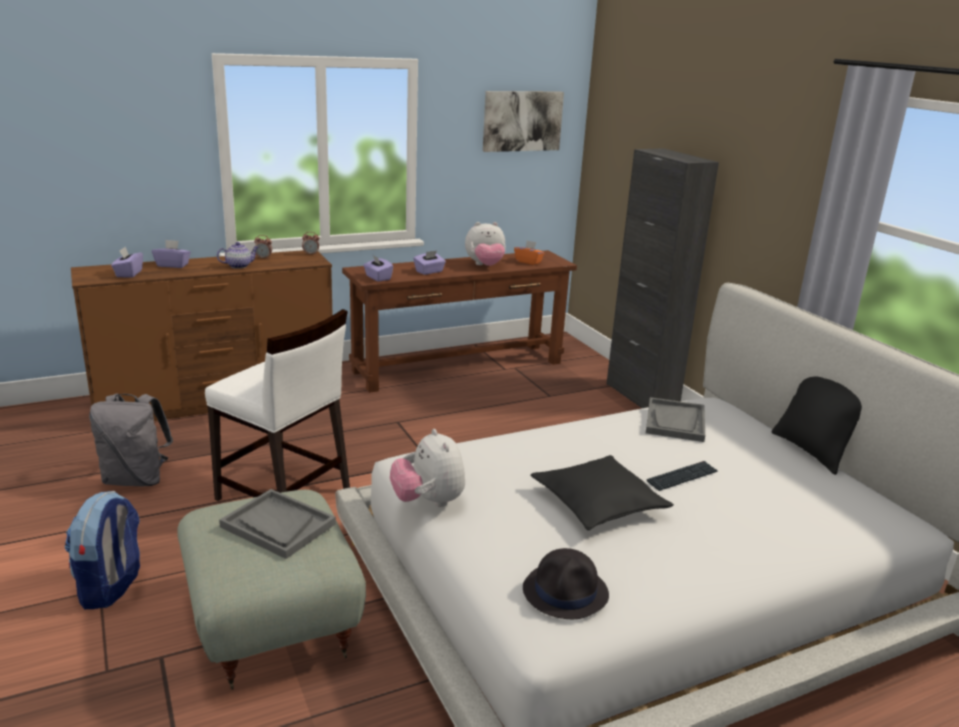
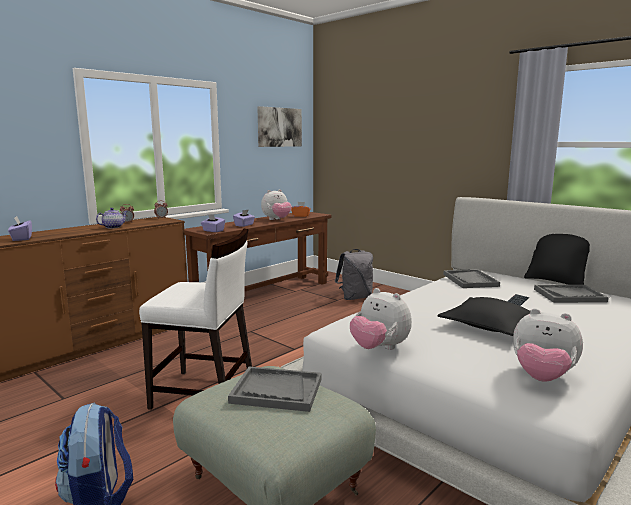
camera: 20 degrees left, 10 degrees down
(136, 479) = (63, 411): grey backpack -> grey backpack (355, 297)
(173, 265) = (56, 231): purple tissue box -> none
(566, 592) = (542, 377): black hat -> plush toy
(641, 396) = (391, 291): black cabinet -> none
(788, 481) = (569, 295): none -> grey tray

